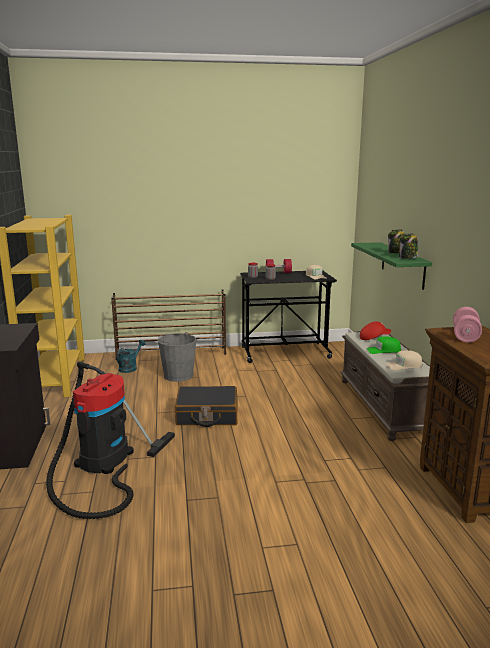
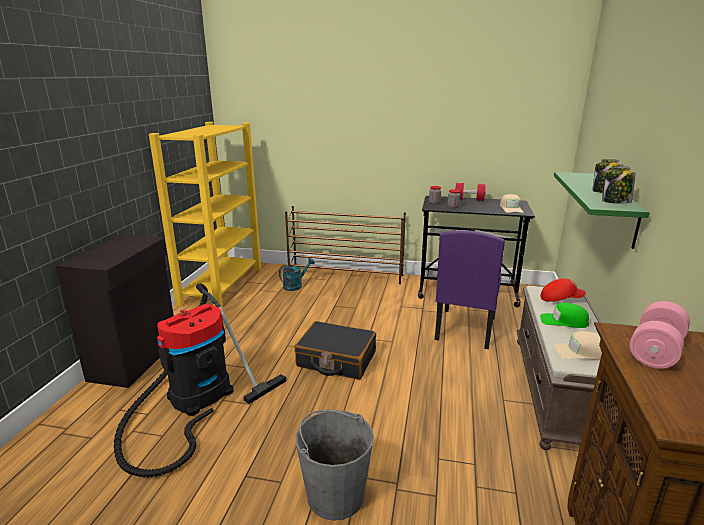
camera: 20 degrees right, 5 degrees up
(178, 375) = (336, 302): grey bucket -> grey bucket (335, 494)
(297, 378) = (464, 328): none -> purple chair

